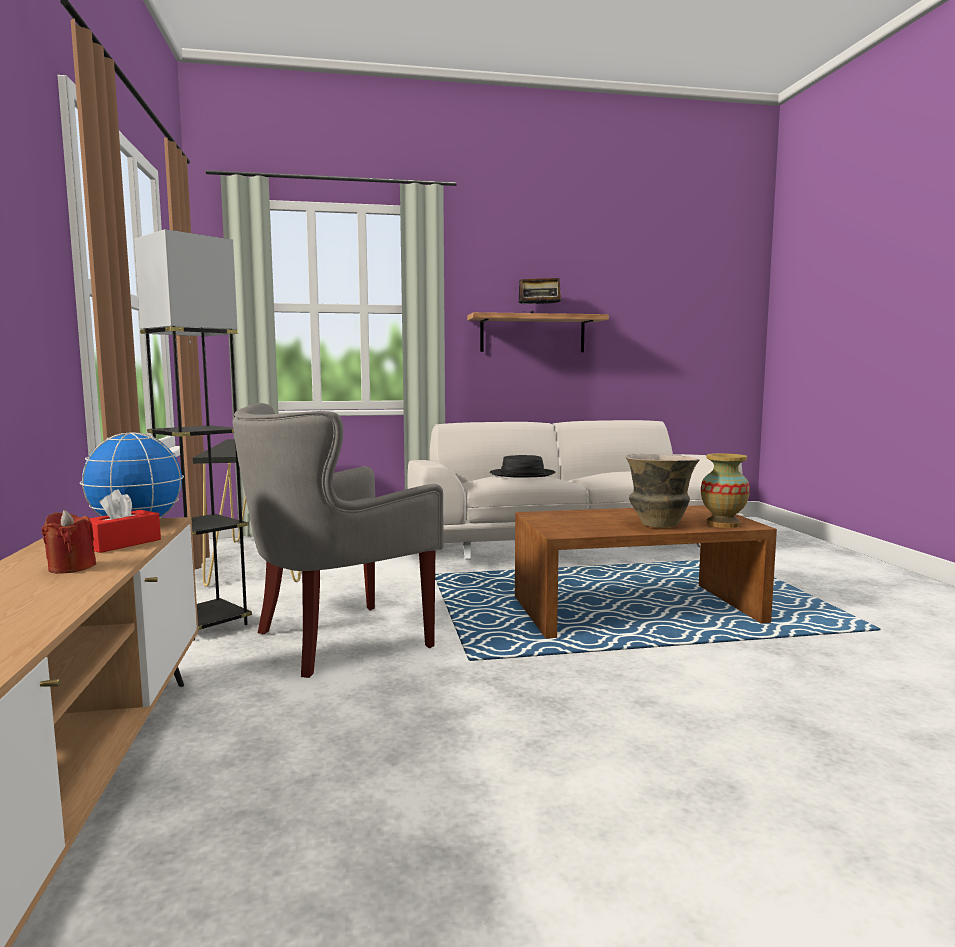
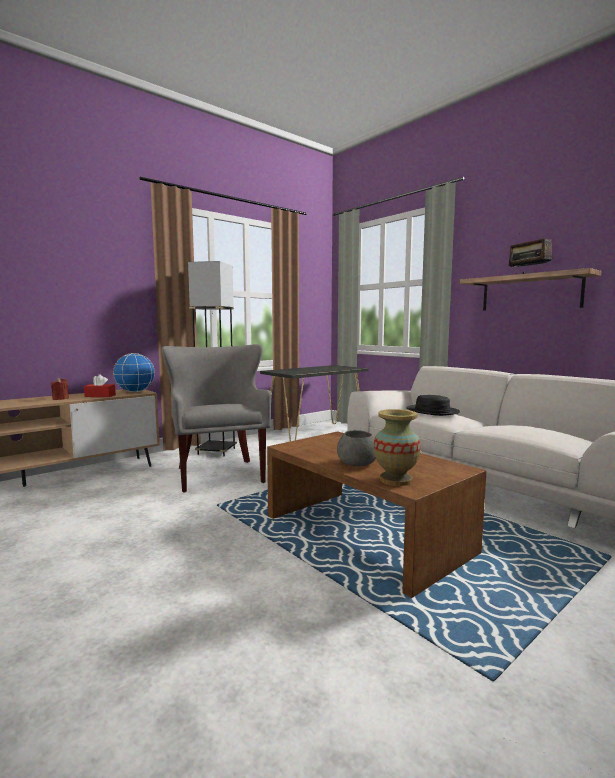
camera: 60 degrees right, 0 degrees up
(337, 640) = (220, 474): grey armchair -> grey armchair turned 45 degrees clockwise
(658, 524) = (356, 463): vase -> grey bowl

